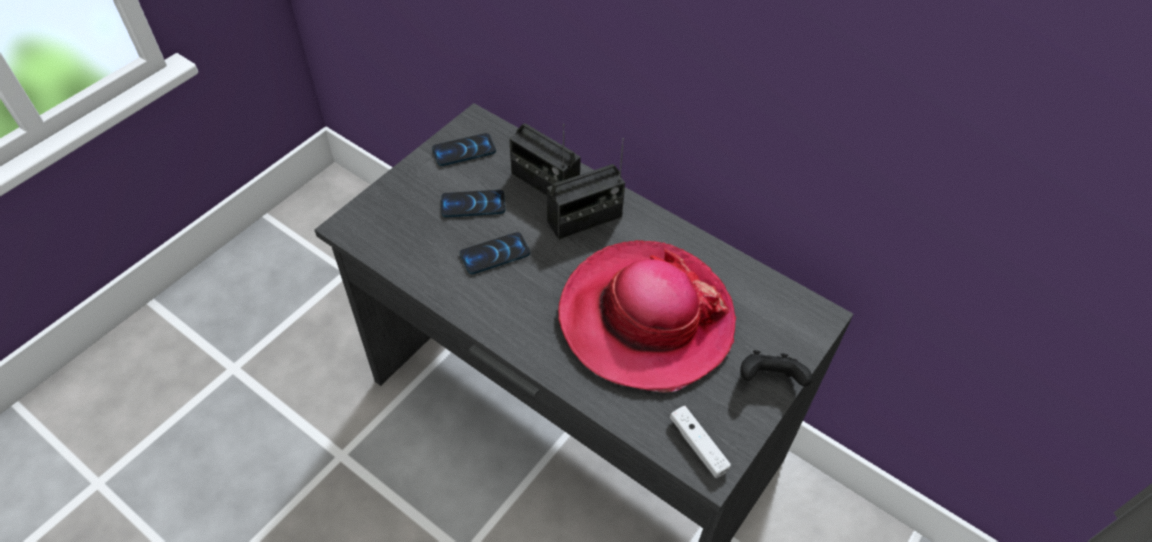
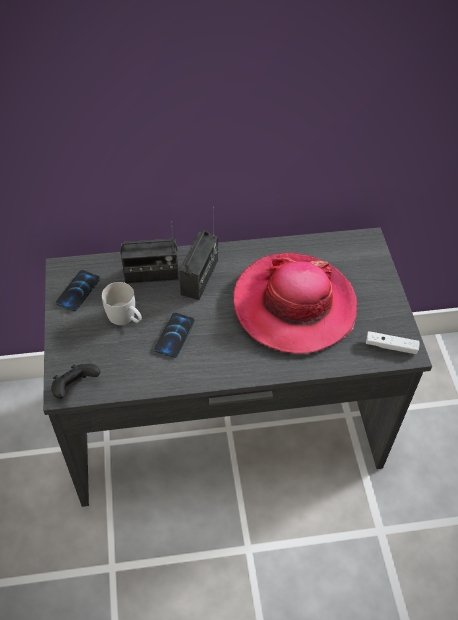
camera: 45 degrees left, 0 degrees up
(473, 204) = (125, 318): phone -> white mug
(769, 380) = (383, 288): black game controller -> black game controller (75, 387)

